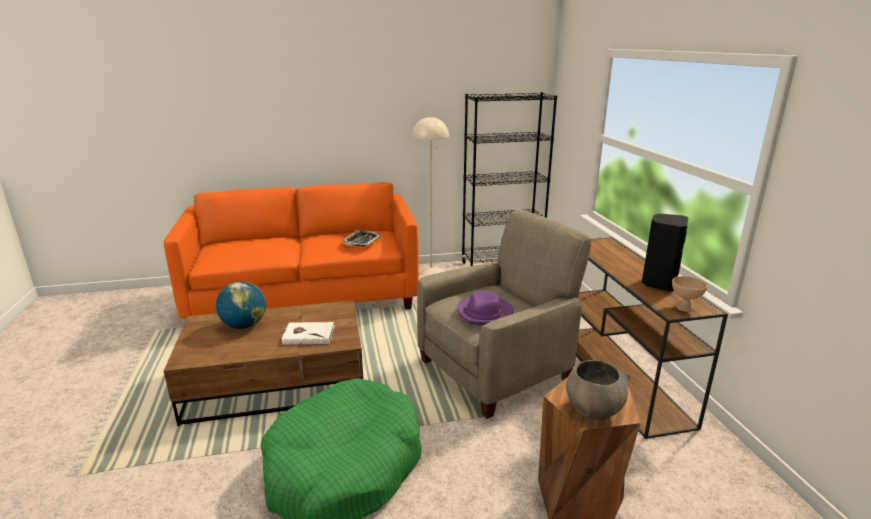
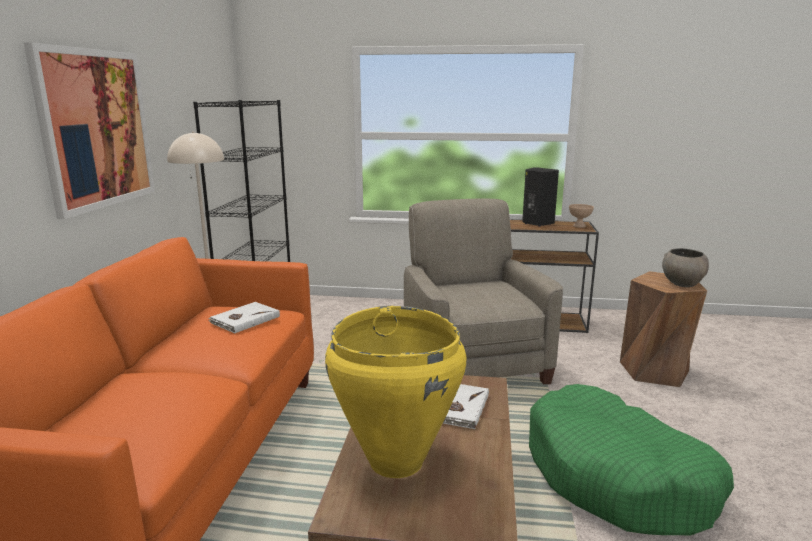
camera: 70 degrees left, 5 degrees down
(244, 325) = (395, 461): globe -> yellow vase
(359, 109) = (96, 129): none -> picture
(362, 241) = (244, 320): tray -> white book
(485, 313) = (498, 296): purple hat -> none

